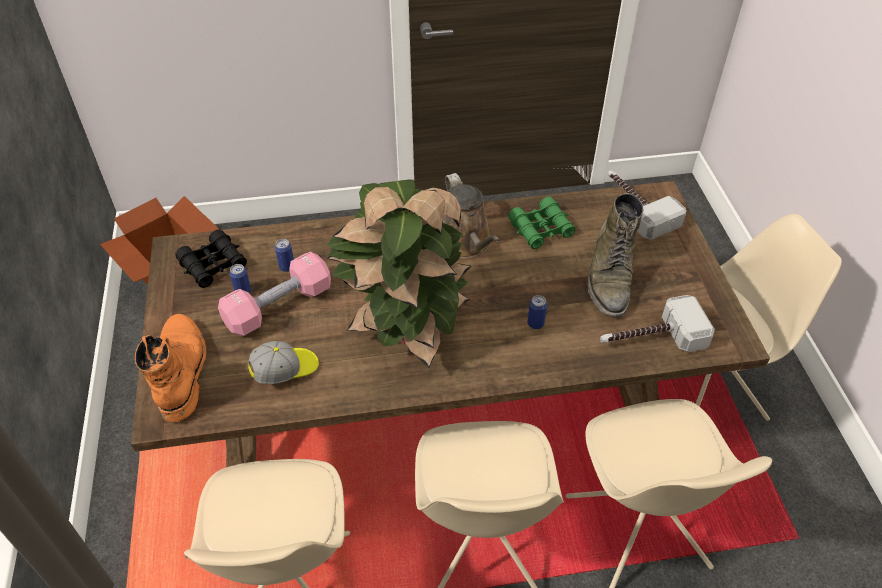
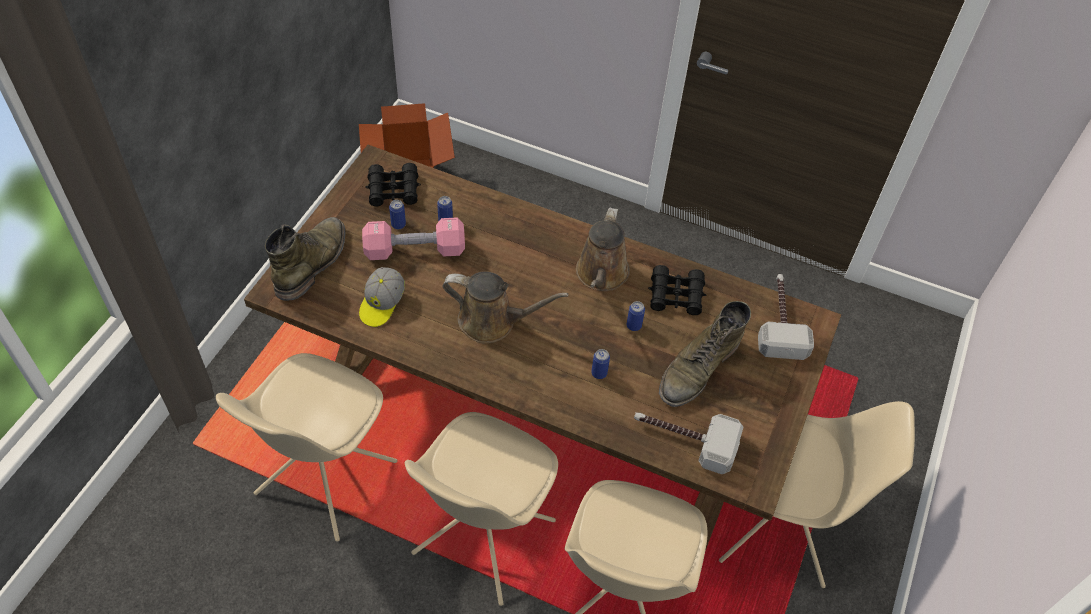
camera: 30 degrees right, 5 degrees up
(181, 370) = (312, 263): orange boot -> green boot
(285, 370) = (382, 303): cap -> cap turned 105 degrees clockwise
(405, 330) = (492, 321): potted plant -> brown watering can
(529, 270) = (633, 325): none -> can
(541, 229) = (676, 296): green binoculars -> black binoculars

